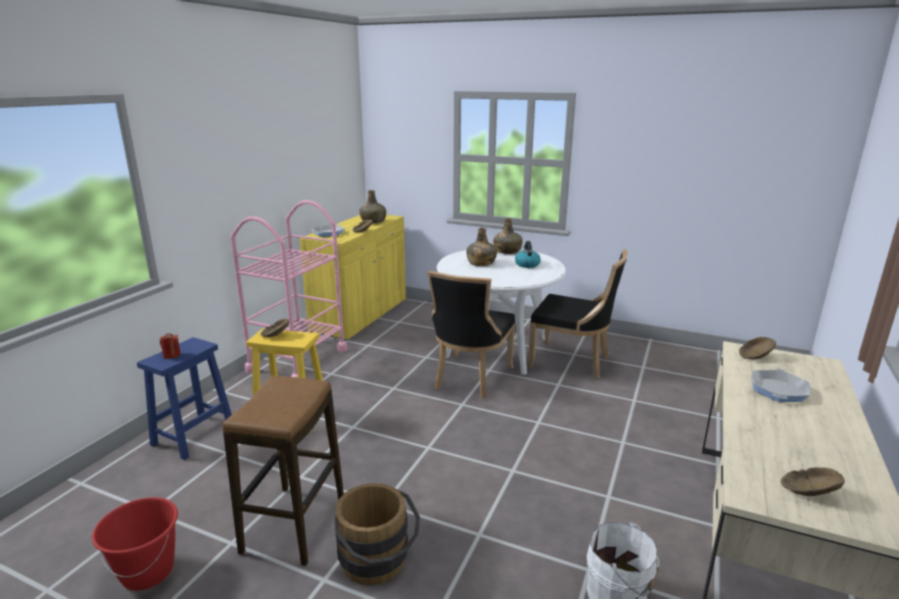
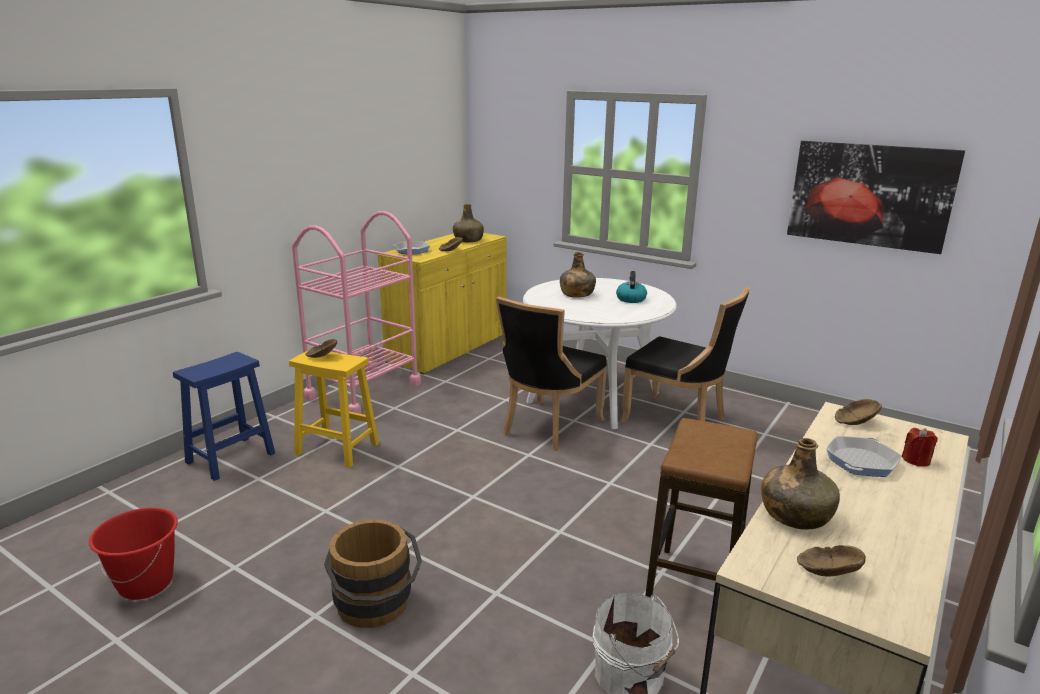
camera: 10 degrees right, 0 degrees up
(172, 355) = (209, 367): red candle -> red candle (916, 460)
(294, 524) = (303, 557): stool -> stool (693, 591)
(507, 251) = (615, 283): green bottle -> green bottle (795, 515)
(712, 170) = (869, 195): none -> picture

